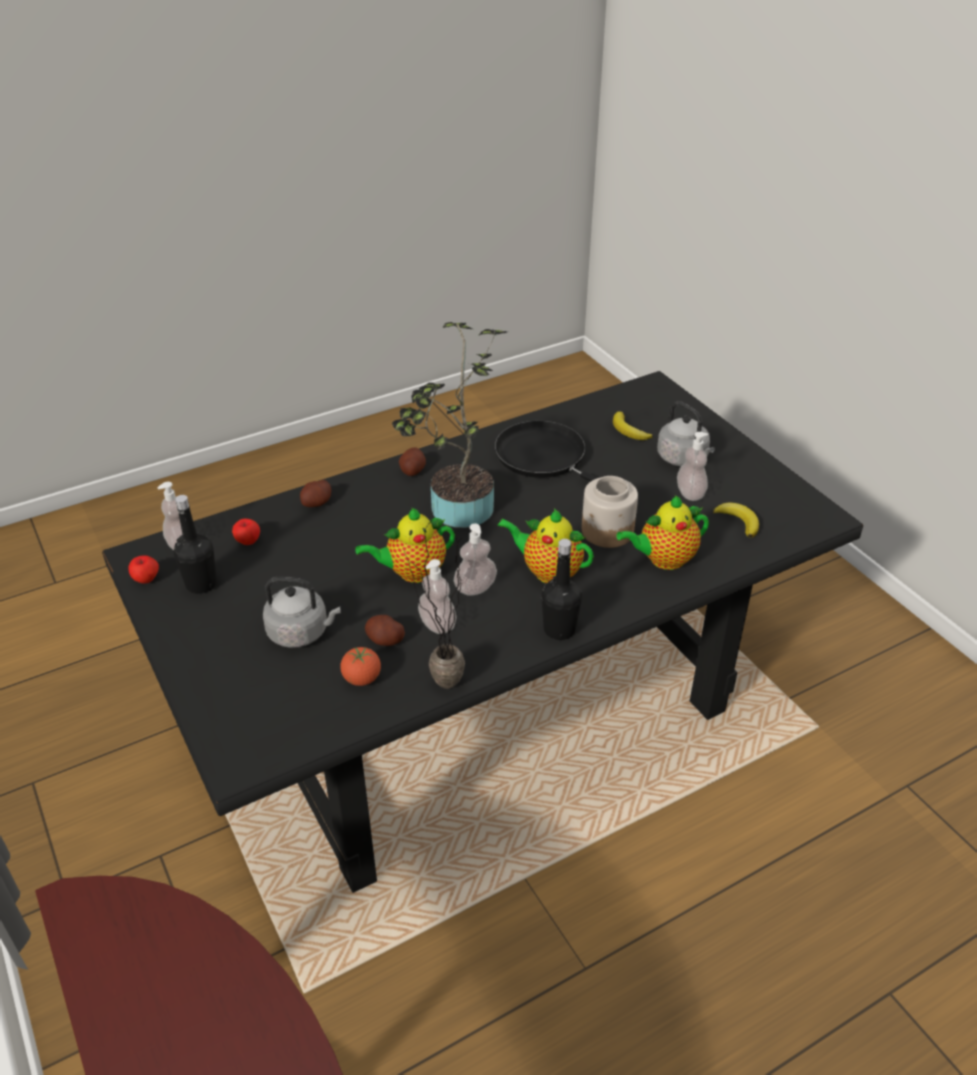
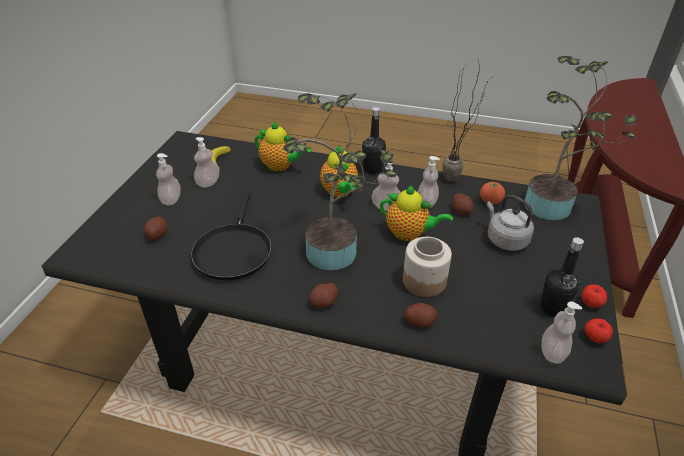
camera: 135 degrees left, 0 degrees up
(248, 541) = (497, 321): apple -> apple (590, 304)
(271, 727) = (553, 207): none -> potted plant
(607, 531) = (280, 191): jar -> jar (424, 281)
(629, 430) = (157, 235): banana -> potato
(683, 459) = (171, 200): grey kettle -> soap dispenser

